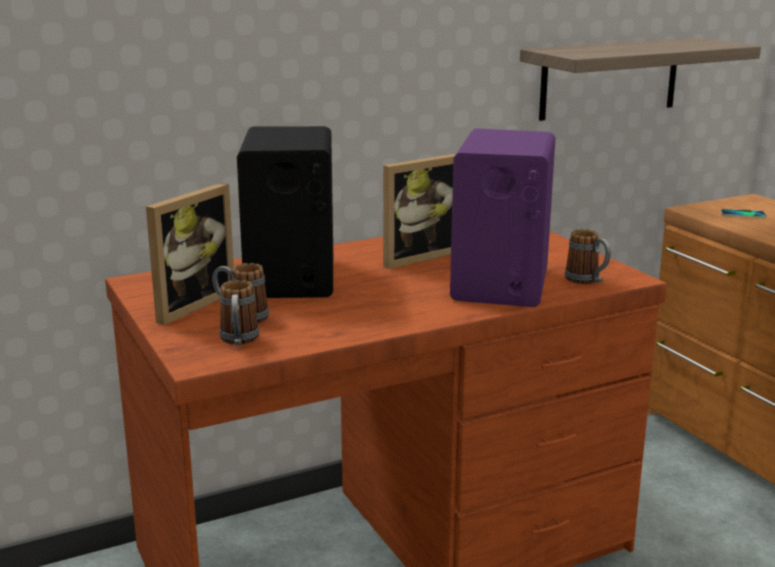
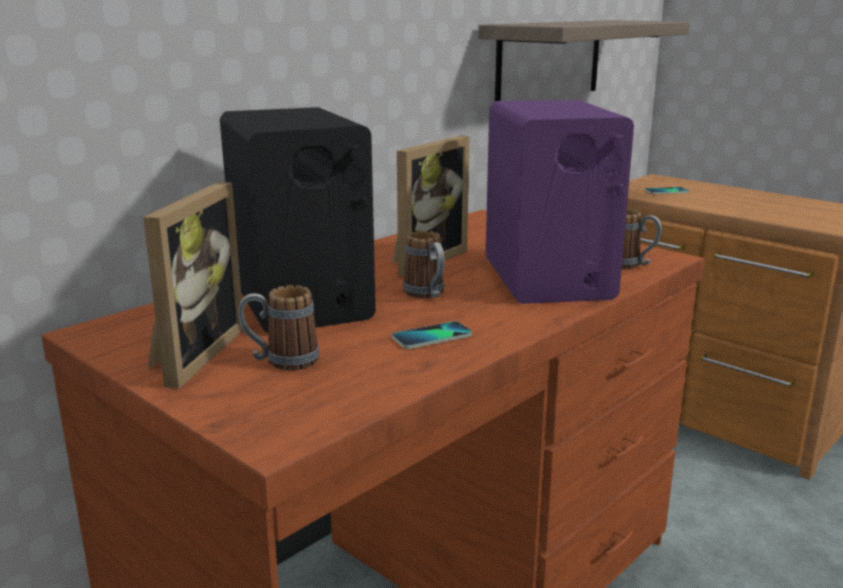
camera: 20 degrees left, 0 degrees up
(239, 341) = (307, 395): mug -> mug (427, 295)
(360, 316) = (432, 337): none -> phone

